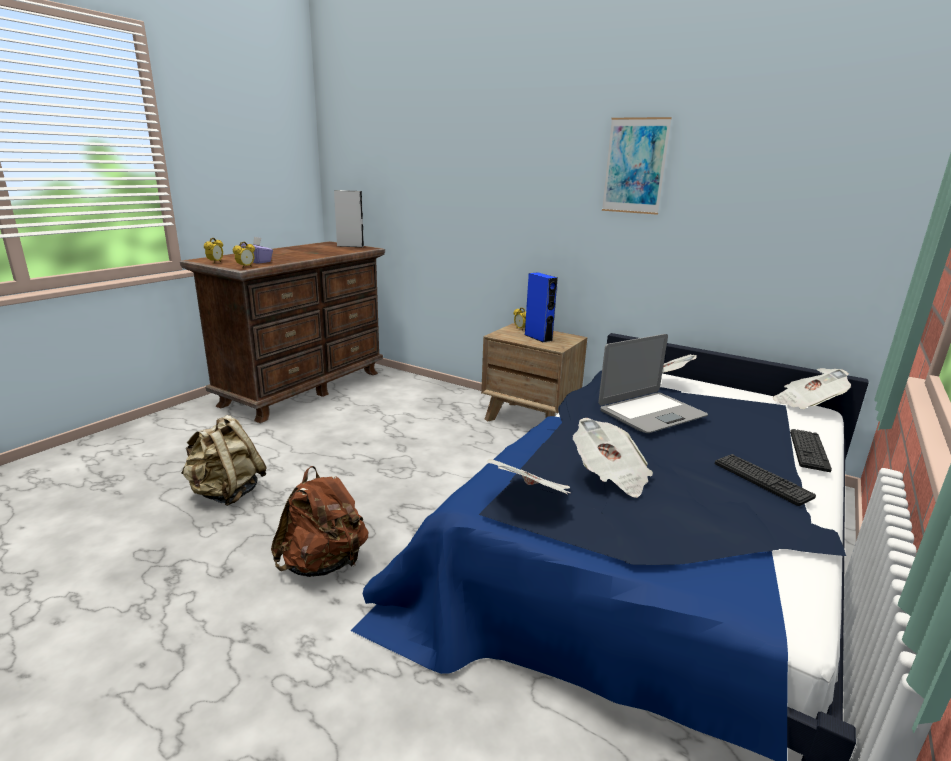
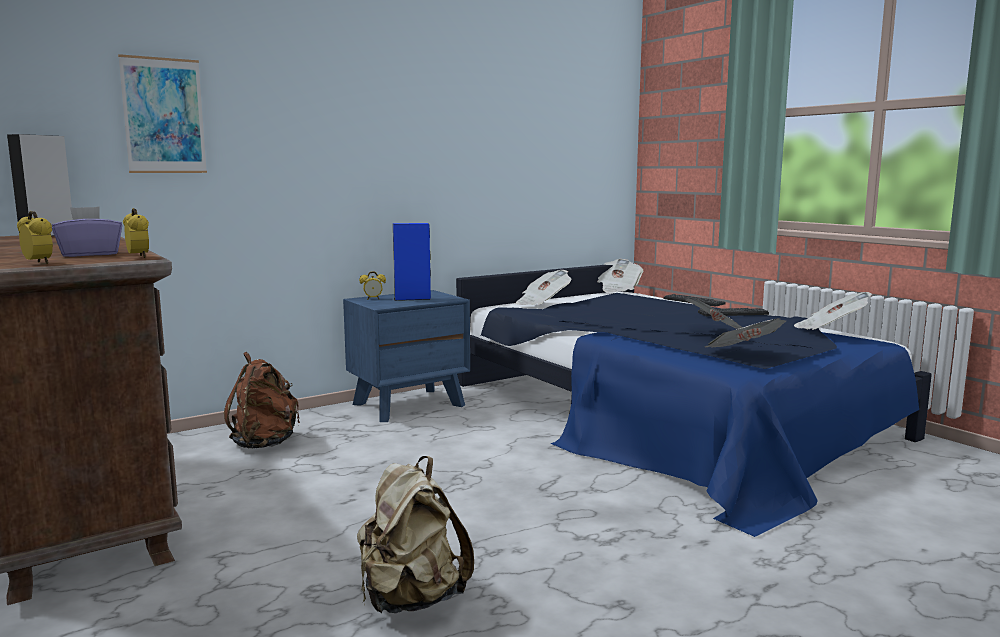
camera: 65 degrees left, 10 degrees down
(323, 564) = (635, 542): brown backpack -> brown backpack (265, 444)
(530, 419) = (409, 404): brown nightstand -> blue nightstand
(635, 166) = (451, 104): picture -> picture (164, 116)
(651, 413) = (612, 312): laptop -> none
(750, 558) = (830, 329): none -> newspaper

